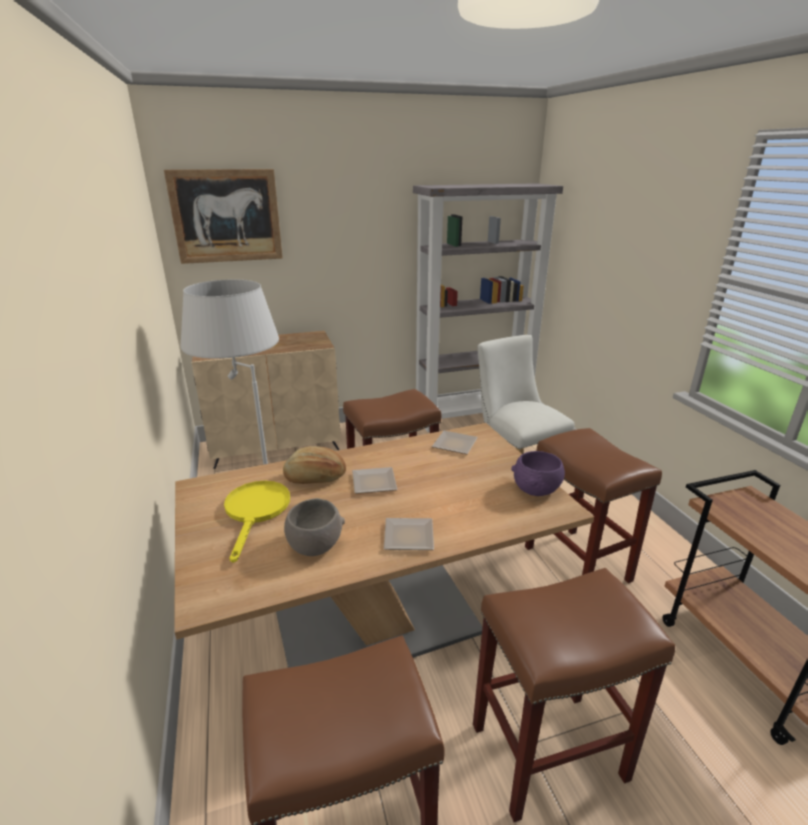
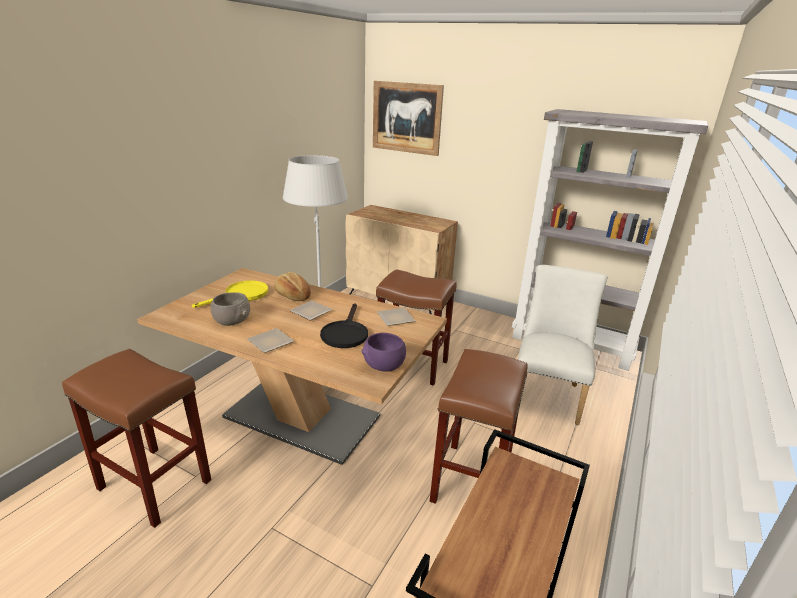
camera: 45 degrees right, 0 degrees up
(449, 482) = (345, 333): none -> black frying pan
(546, 753) = (272, 540): brown stool -> none

